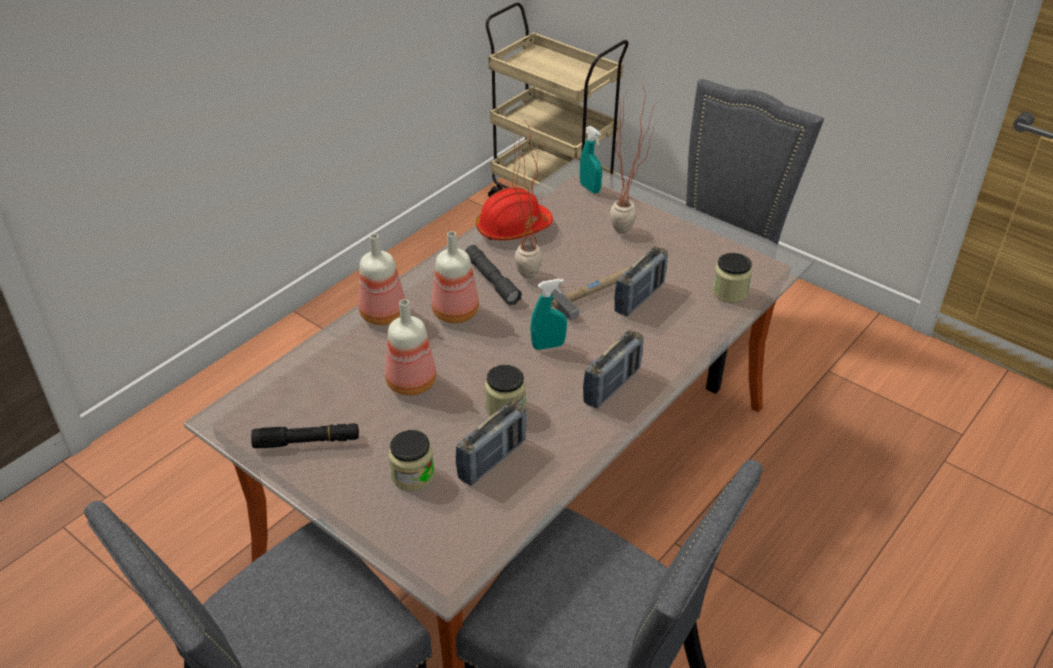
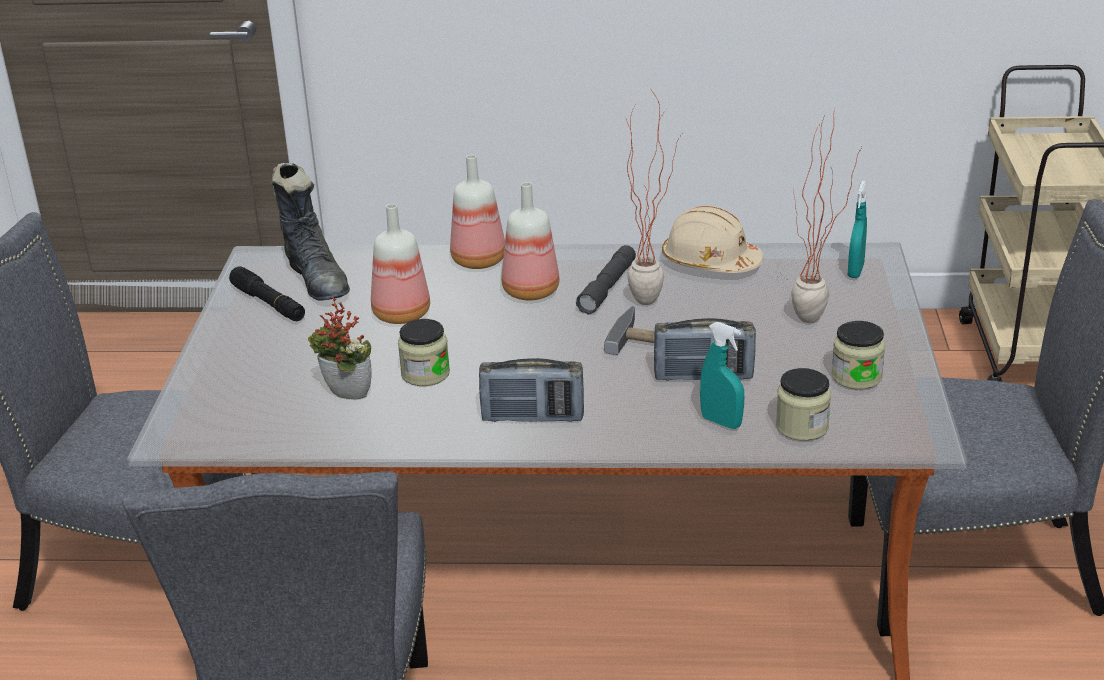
camera: 55 degrees right, 10 degrees down
(305, 401) = (317, 280): none -> black boot
(413, 475) = (281, 368): jar -> jar (856, 377)
(492, 459) = (345, 397): radio -> potted plant
(513, 228) = (710, 262): red hard hat -> beige hard hat
(548, 345) = (548, 357): turquoise spray bottle -> turquoise spray bottle (721, 422)

